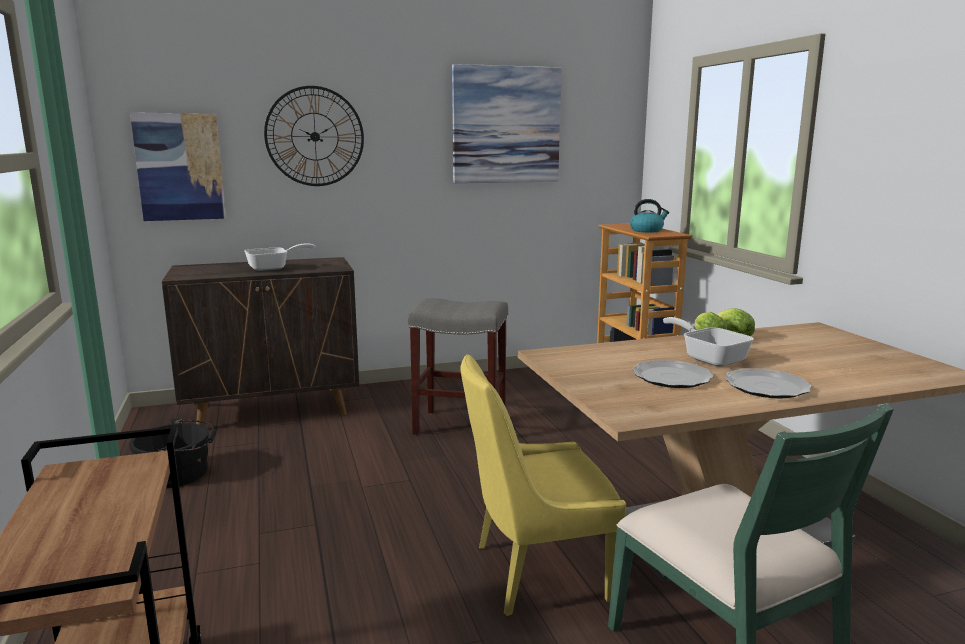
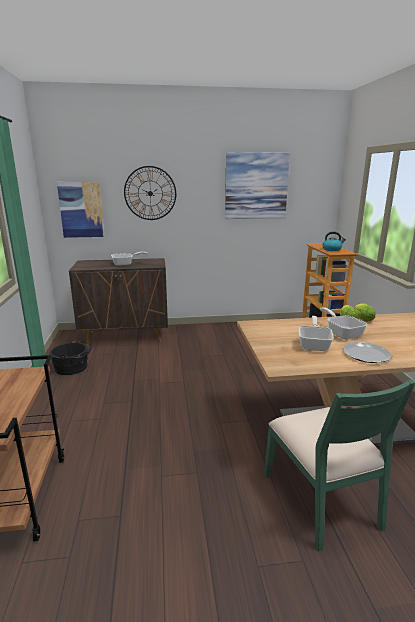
camera: 10 degrees right, 5 degrees up
(462, 425) = (219, 352): grey stool -> none
(535, 572) = (234, 439): yellow chair -> none
(672, 377) = (314, 344): plate -> frying pan

